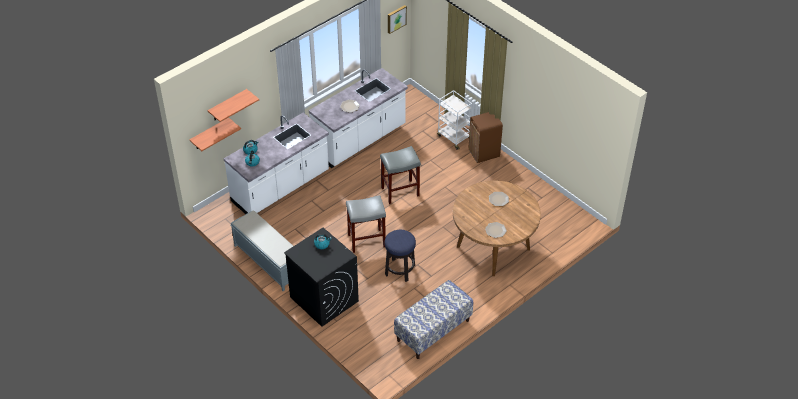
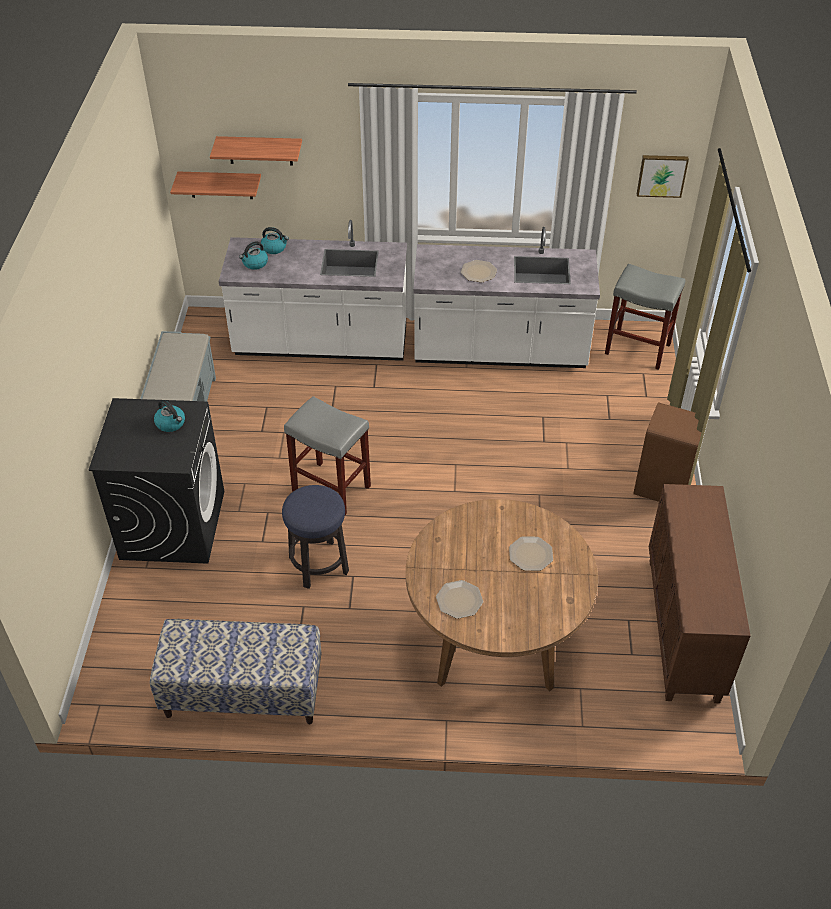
camera: 45 degrees right, 0 degrees up
(400, 191) = (466, 455): grey stool -> grey stool (638, 349)
(454, 137) = (643, 434): white cart -> none
(547, 198) = (684, 629): none -> brown cabinet

